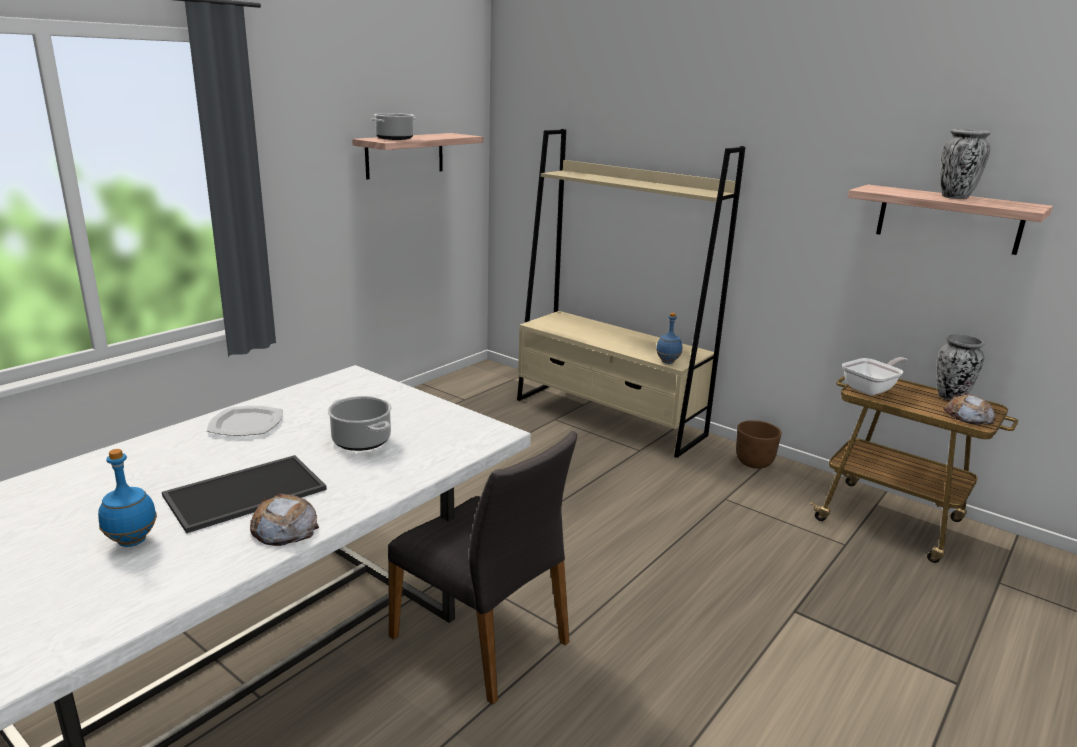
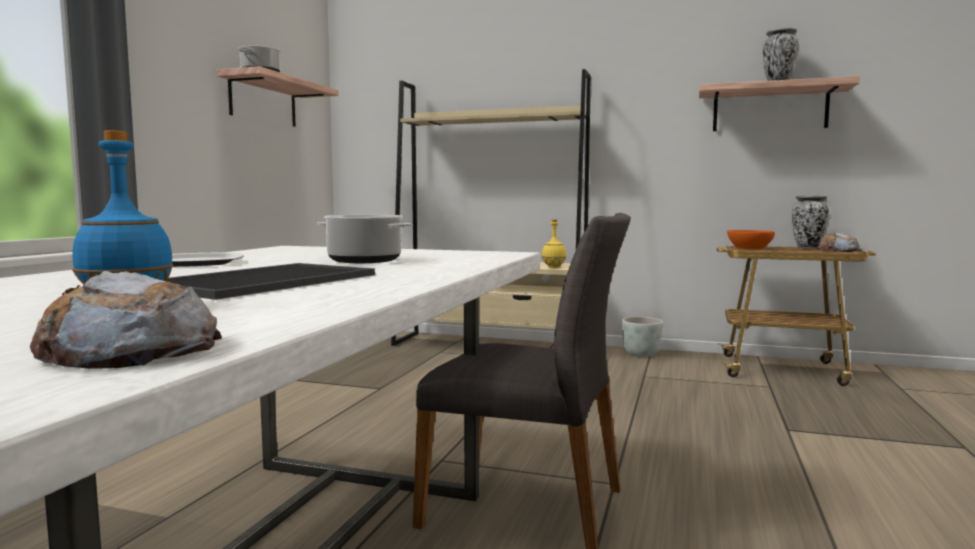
camera: 20 degrees left, 15 degrees down
(284, 528) = (362, 289): bread -> bread (128, 350)
(667, 362) = (553, 268): blue bottle -> yellow bottle
(754, 463) = (641, 354): brown planter -> grey planter
(872, 389) = (750, 248): frying pan -> orange bowl

